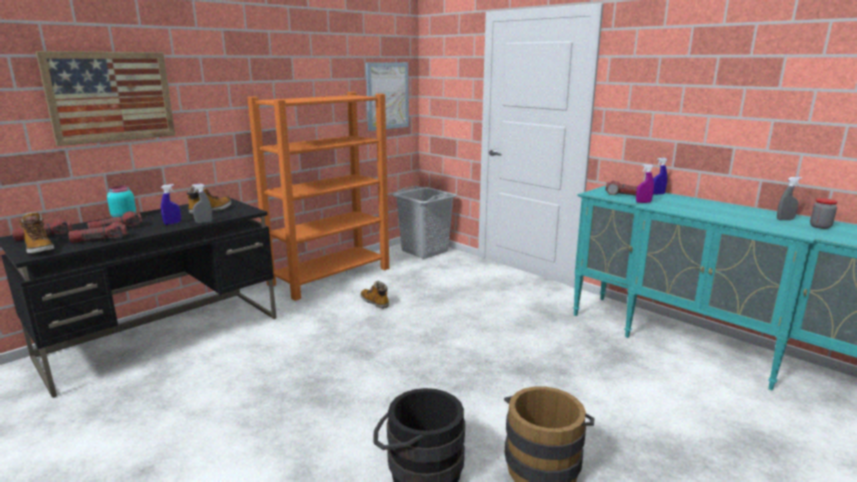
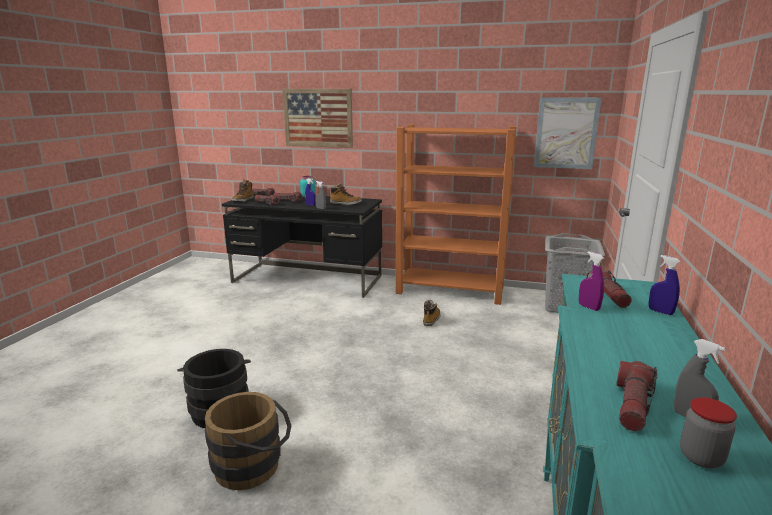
camera: 60 degrees right, 0 degrees up
(772, 224) = (632, 405): none -> flashlight

